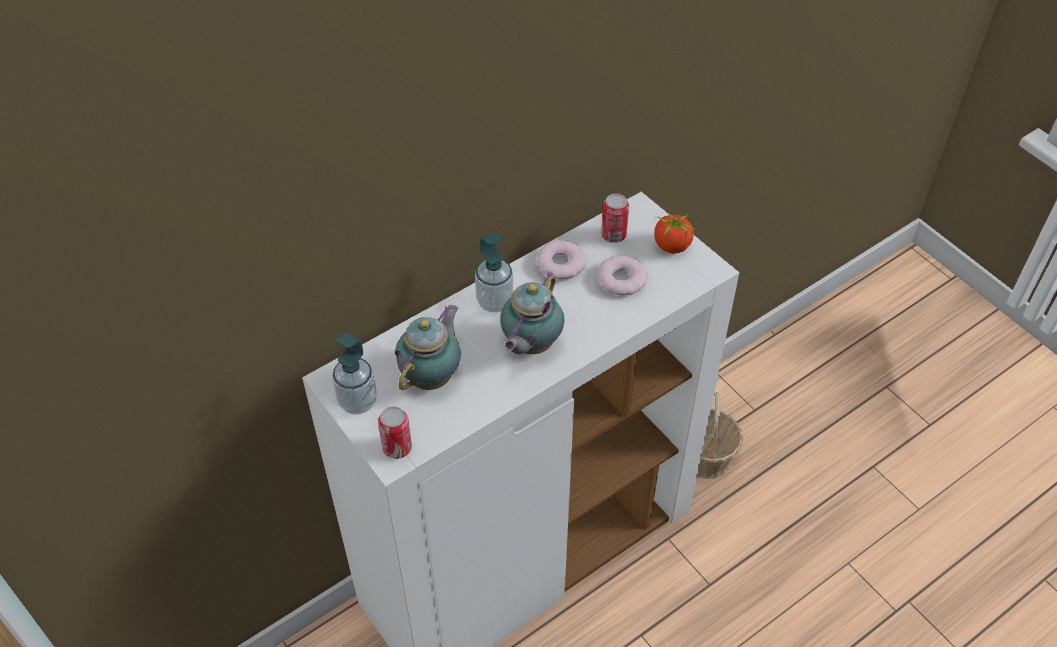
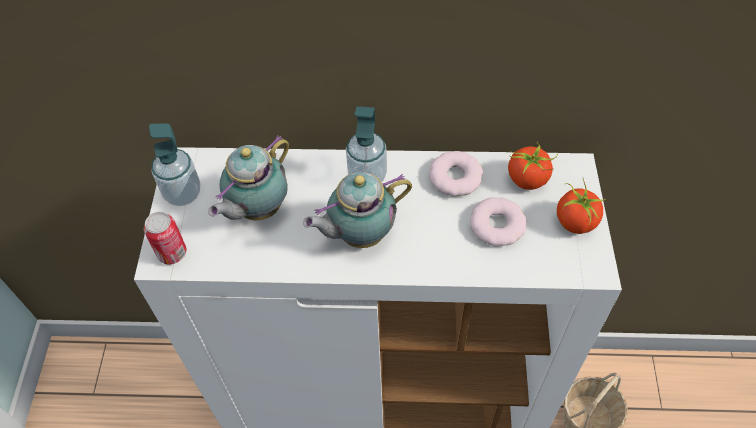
camera: 40 degrees right, 5 degrees up
(432, 376) = (257, 209): teapot -> teapot turned 150 degrees clockwise
(613, 235) = (528, 179): can -> tomato

